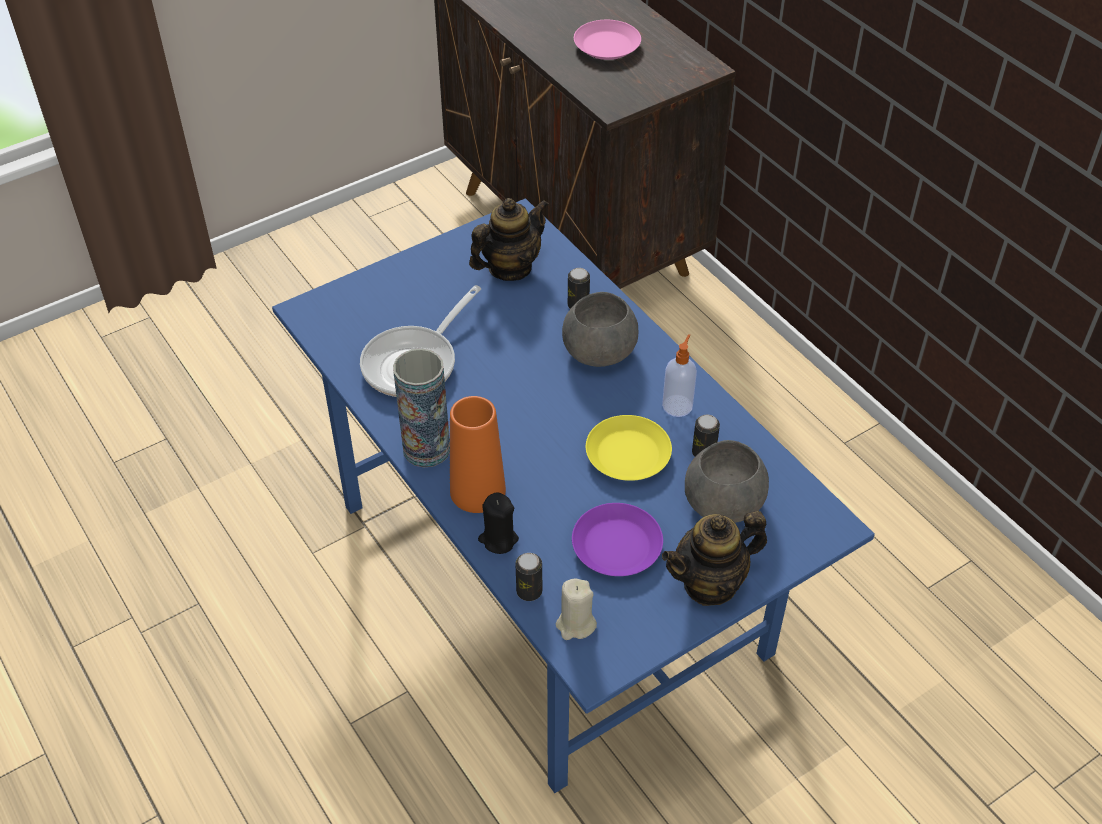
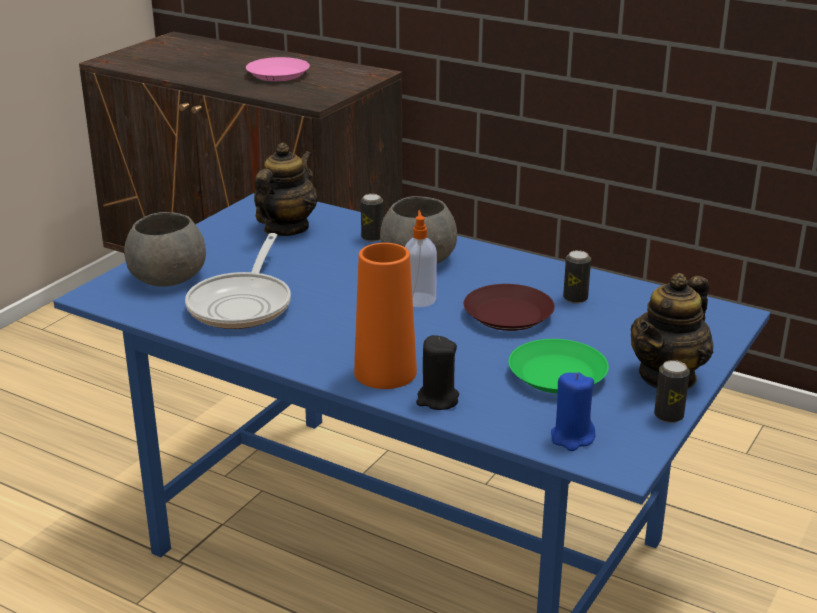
camera: 25 degrees left, 20 degrees down
(426, 449) = (306, 357): vase -> none
(529, 591) = (503, 427): can -> can (668, 416)
(575, 624) = (572, 438): beige candle -> blue candle
(615, 546) = (556, 375): purple plate -> green plate
(628, 453) = (508, 314): yellow plate -> brown plate
(677, 405) = (522, 276): soap dispenser -> soap dispenser (419, 299)
(722, 503) = (624, 324): grey bowl -> grey bowl (167, 278)

